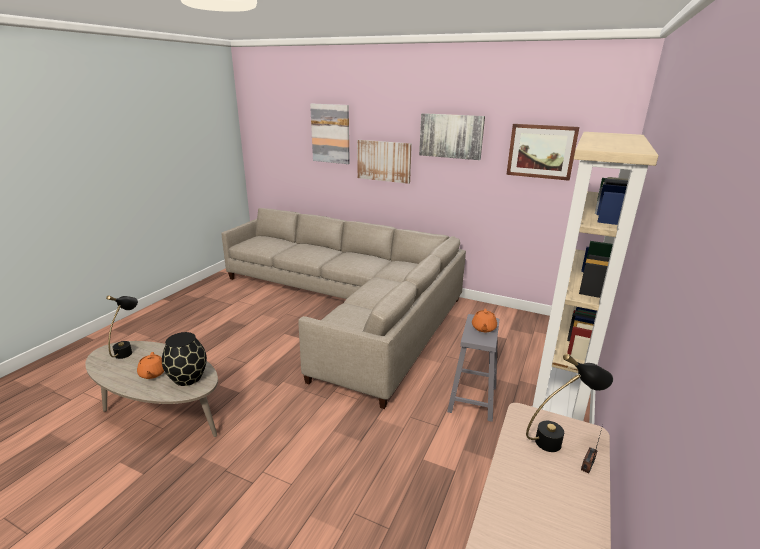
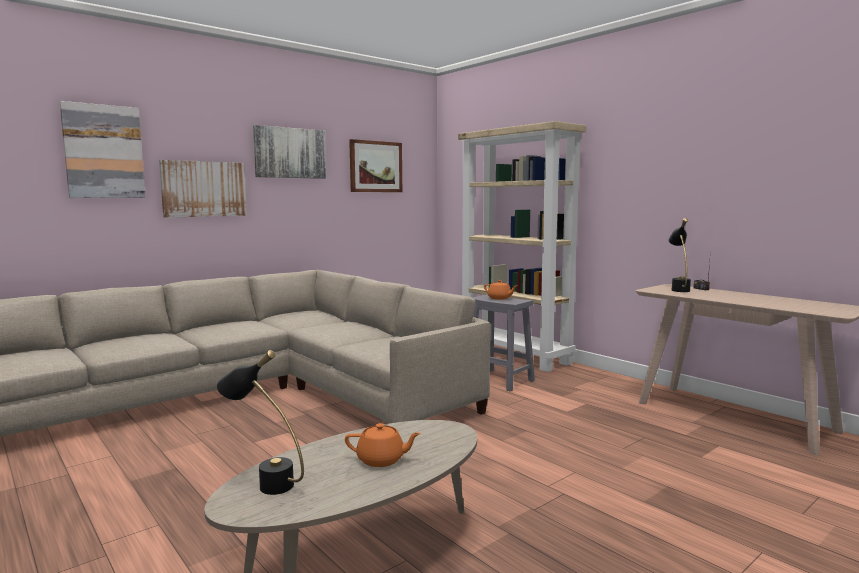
camera: 65 degrees left, 15 degrees down
(188, 378) = (422, 436): black vase -> none

